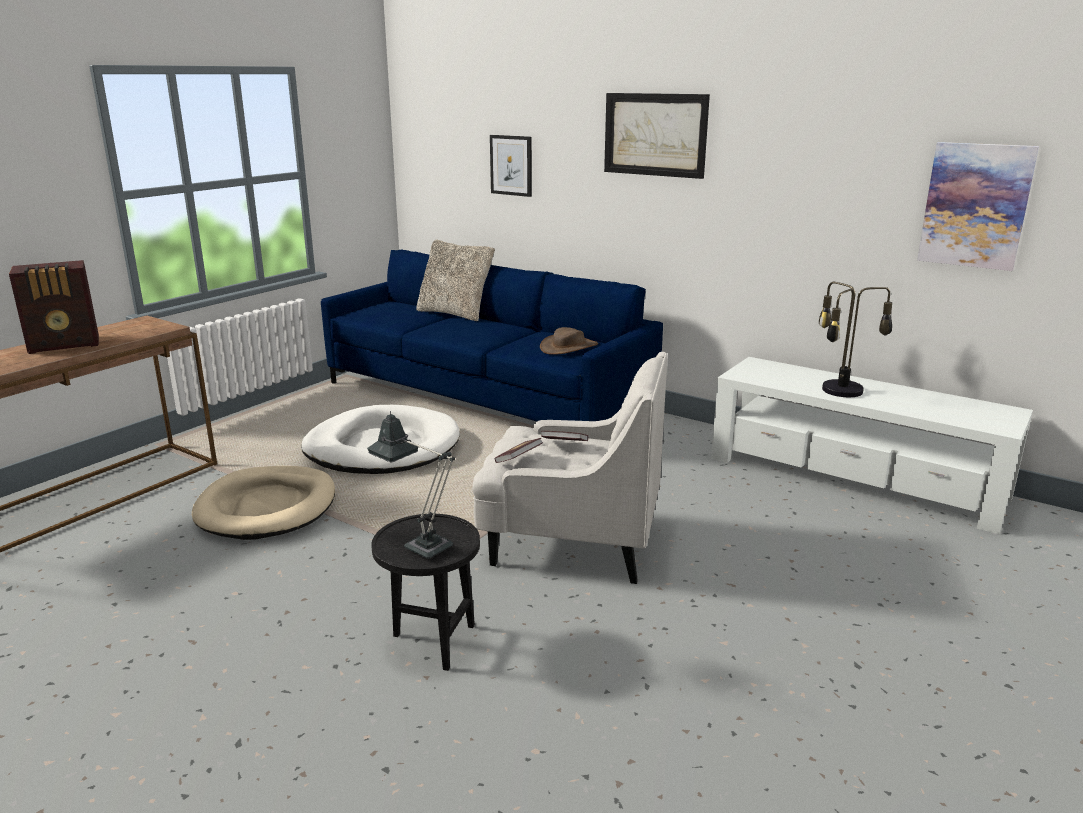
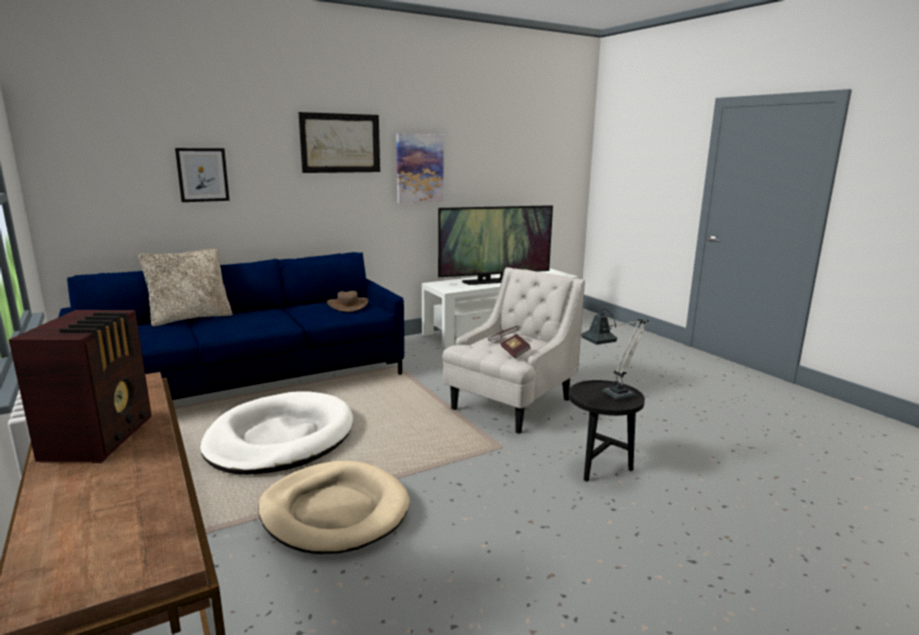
camera: 65 degrees left, 5 degrees down
(841, 390) = (494, 281): table lamp -> television
(975, 205) = (517, 174): picture -> picture (419, 168)

